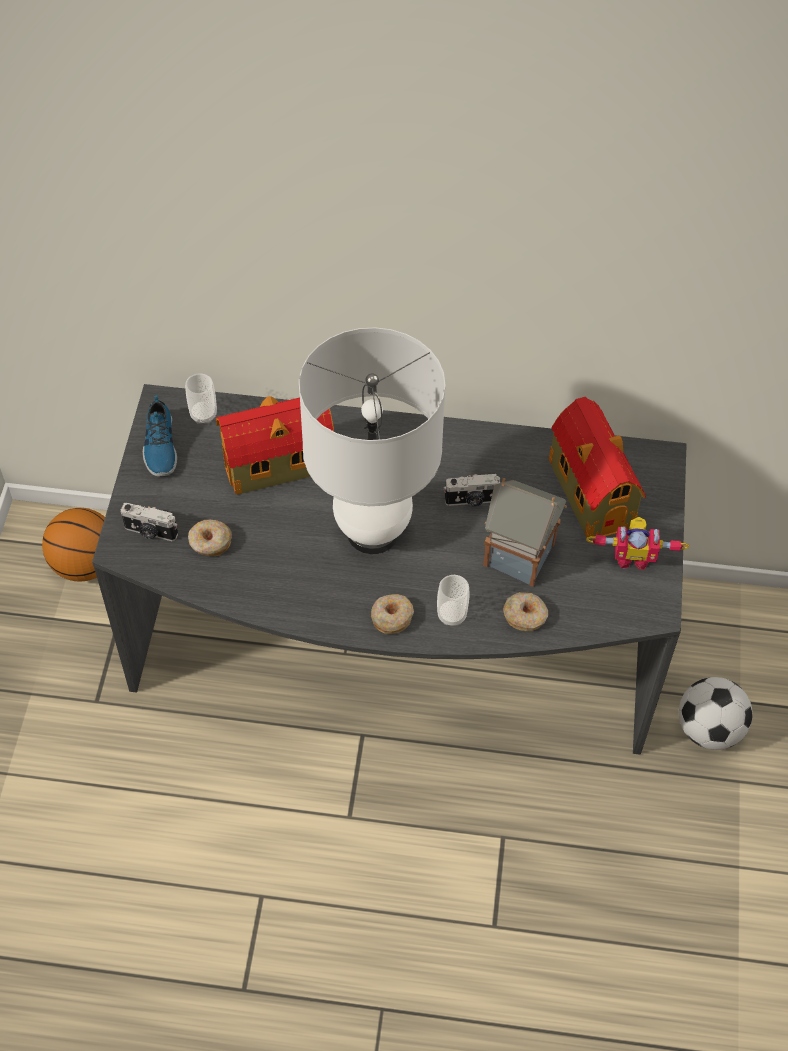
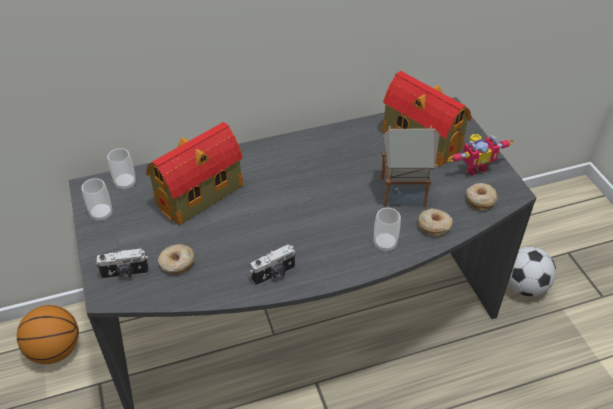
camera: 25 degrees left, 10 degrees down
(159, 446) = (101, 214): shoe -> cup
(372, 533) = (295, 214): white table lamp -> none
(391, 617) = (344, 262): donut -> donut (480, 200)
(471, 500) = (349, 171): camera -> camera (274, 274)

